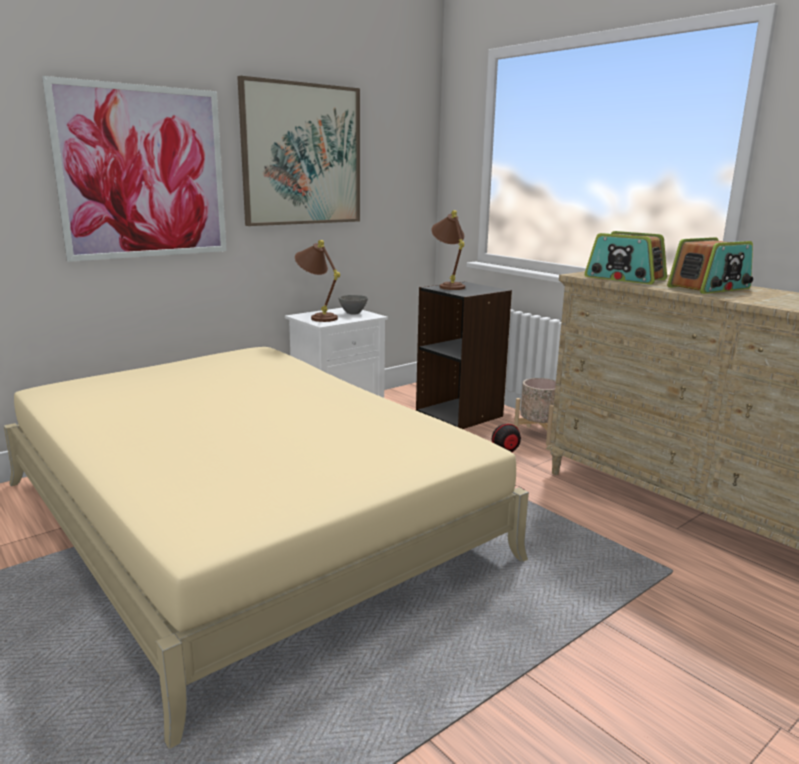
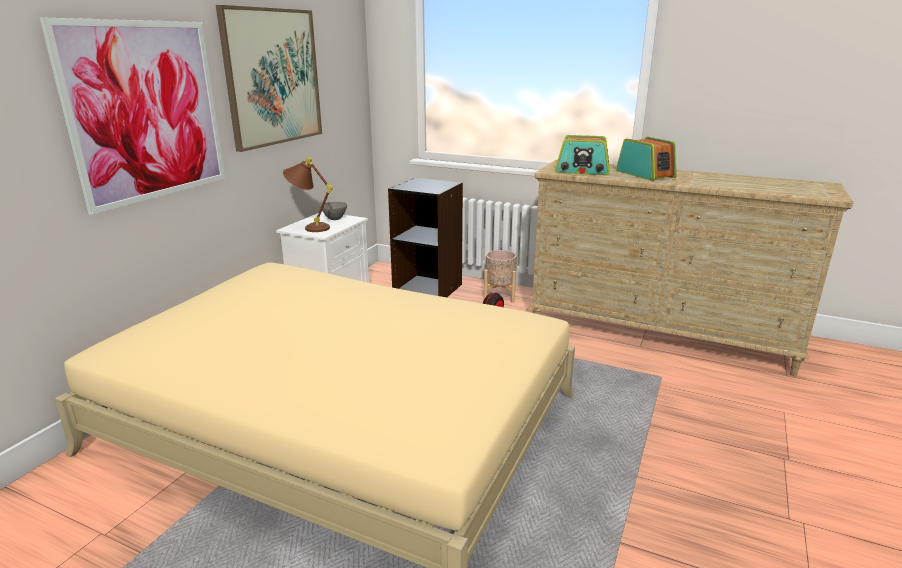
camera: 25 degrees left, 5 degrees up
(448, 286) = (410, 184): brown table lamp -> none
(709, 288) = (645, 174): radio -> radio turned 60 degrees counterclockwise

